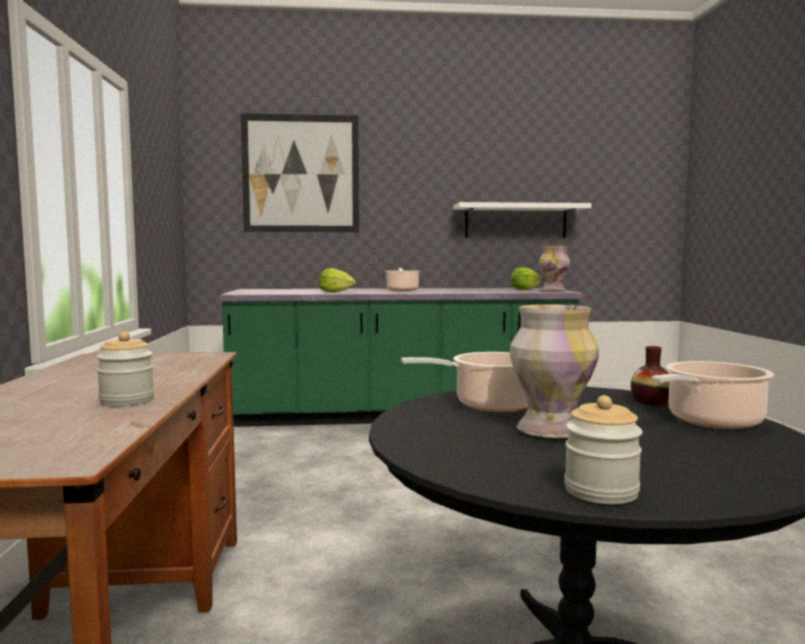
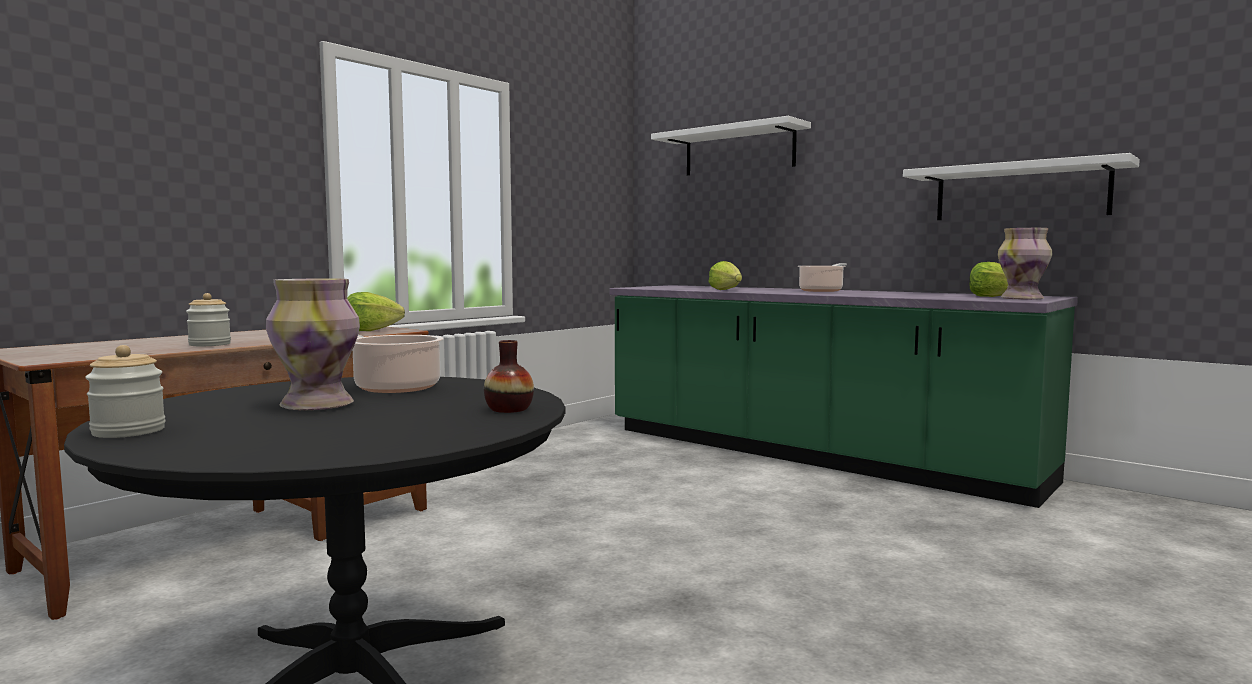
camera: 45 degrees right, 0 degrees up
(178, 358) = (371, 330): none -> lettuce
(301, 174) = (739, 151): picture -> white shelf
(711, 421) = (445, 428): cooking pot -> none

